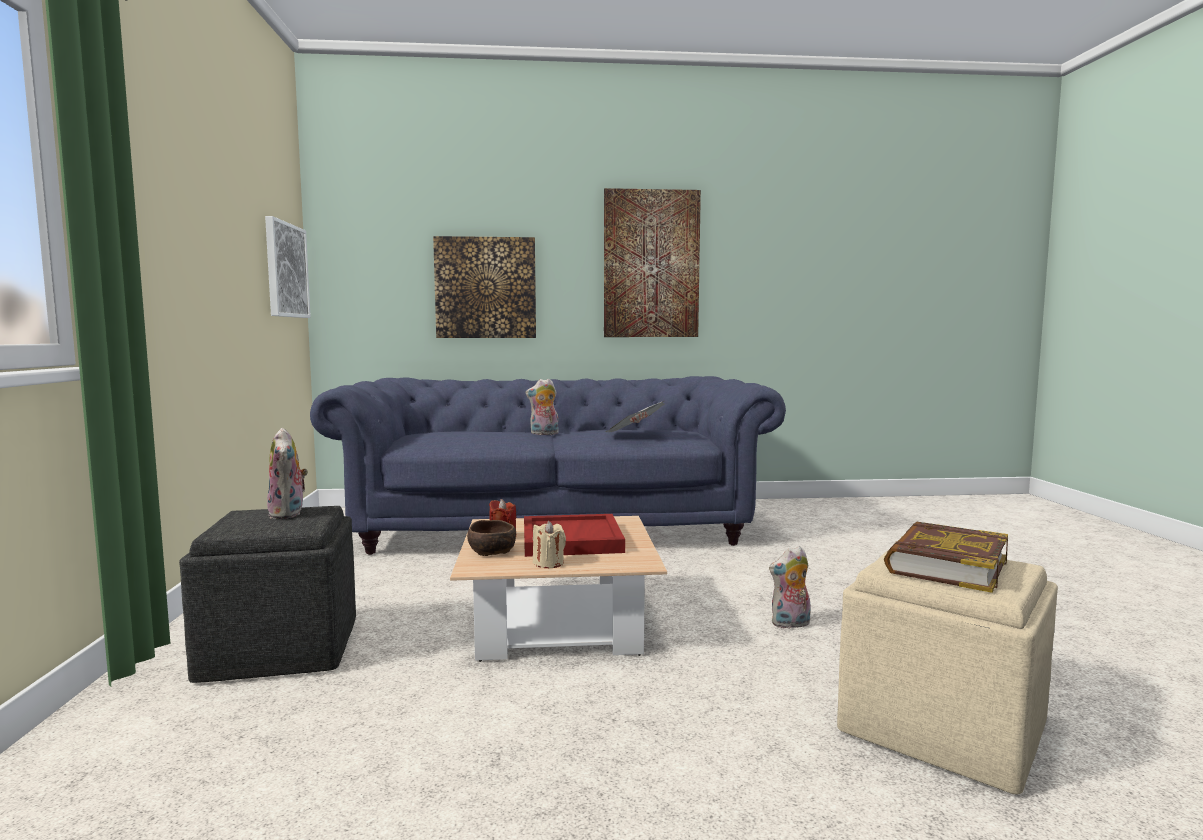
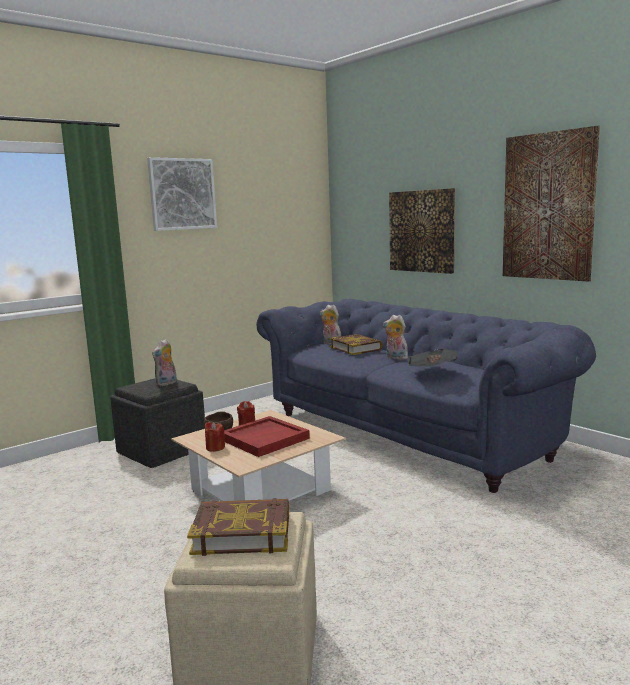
camera: 55 degrees right, 5 degrees up
(286, 270) = (299, 225): picture -> picture (182, 194)
(477, 432) = (355, 348): none -> book
(548, 563) = (215, 448): beige candle -> red candle
(790, 624) = (357, 557): plush toy -> plush toy (330, 343)

